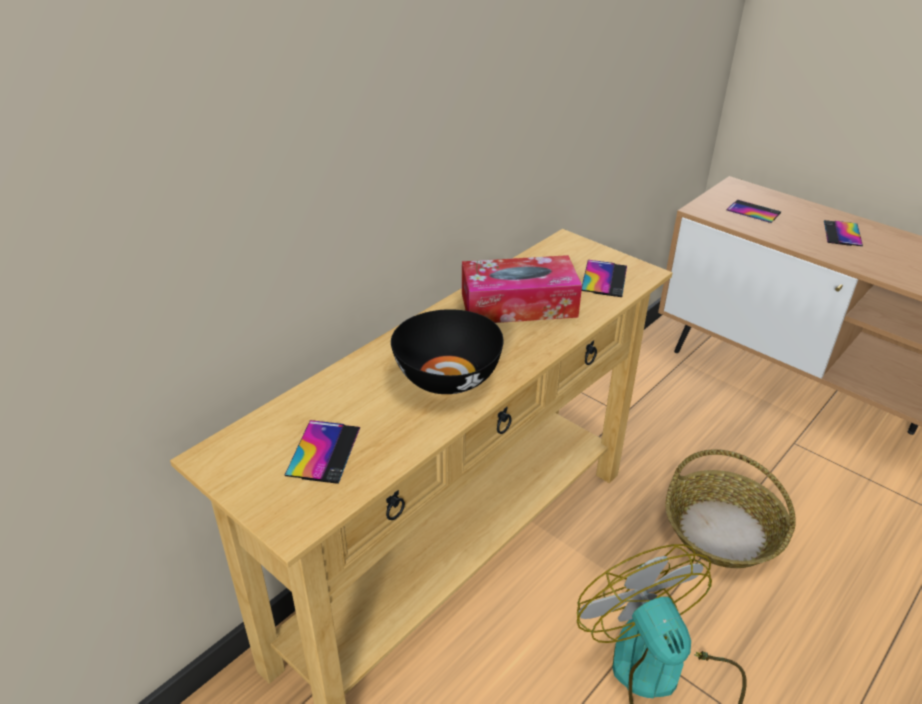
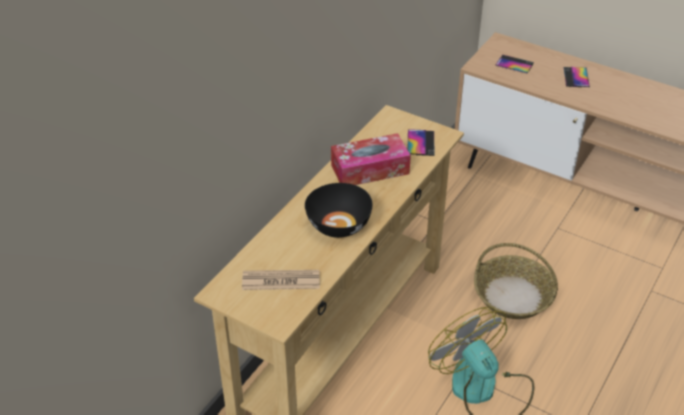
camera: 10 degrees left, 5 degrees up
(323, 451) = (281, 281): phone -> newspaper

